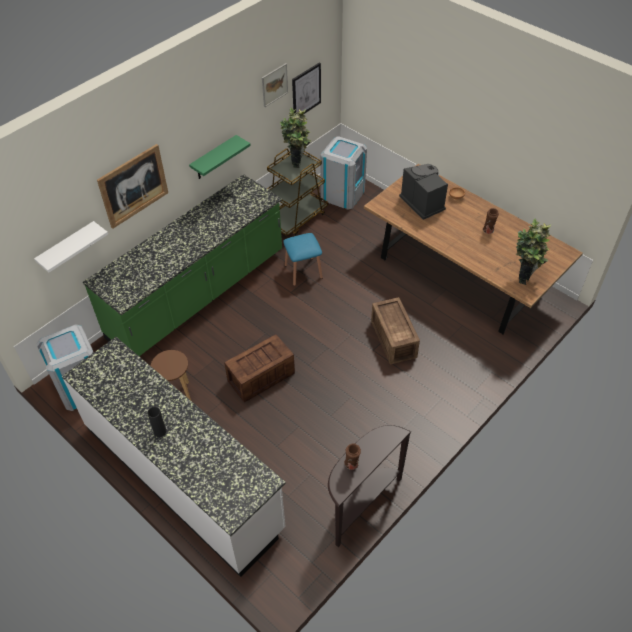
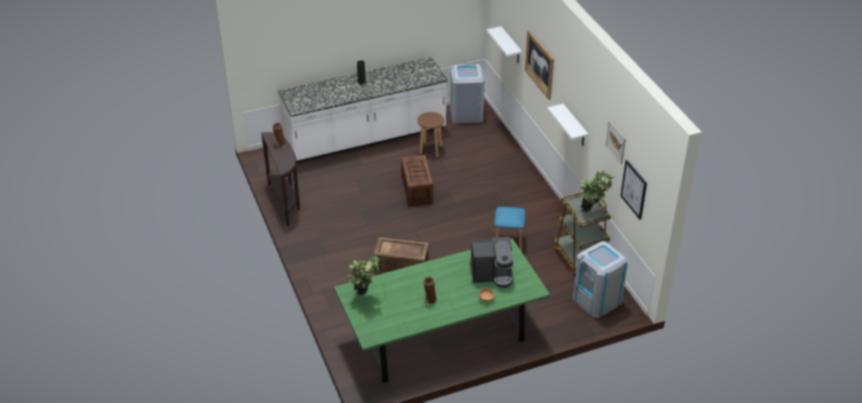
camera: 115 degrees right, 10 degrees down
(198, 295) = (518, 180): green counter -> none
(214, 158) = (574, 126): green shelf -> white shelf
(460, 275) = (441, 336): brown dining table -> green dining table

